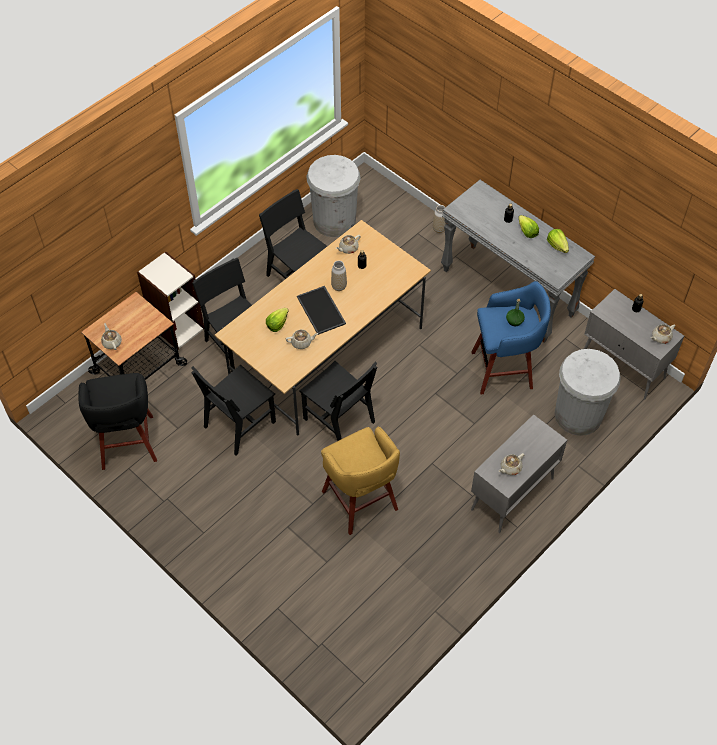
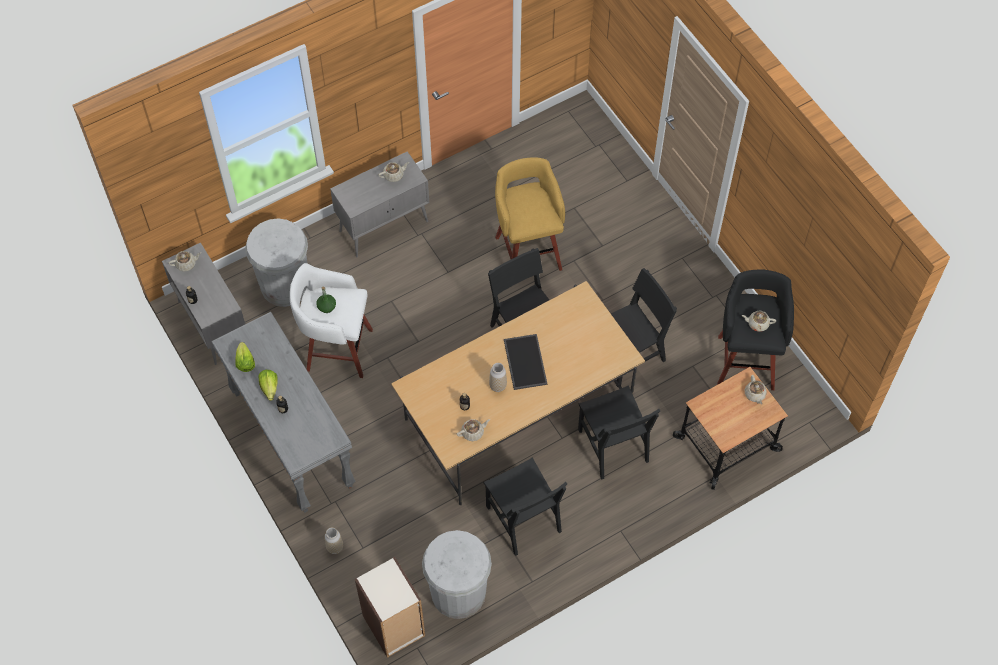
camera: 165 degrees left, 5 degrees up
(177, 327) = (677, 486): bookcase -> bookcase (394, 626)
(277, 324) = (575, 356): lettuce -> none
(302, 343) = (555, 329): beige teapot -> beige teapot (757, 324)
(504, 370) = (337, 349): blue stool -> white stool

